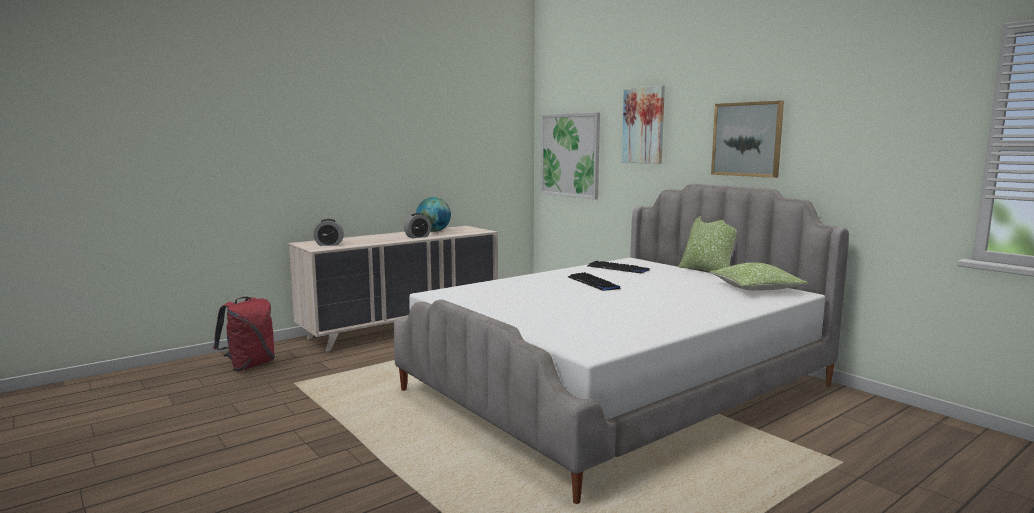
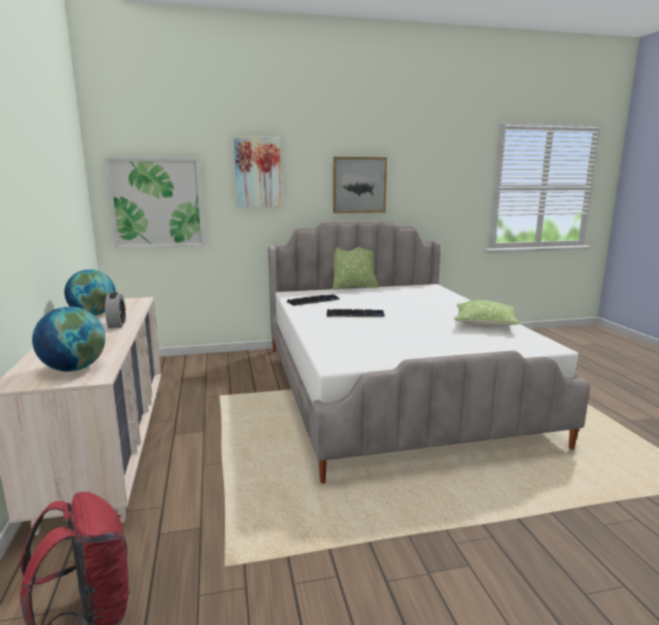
camera: 65 degrees left, 5 degrees up
(329, 244) = (74, 369): alarm clock -> globe
(756, 289) = (414, 290): pillow -> pillow (484, 324)

